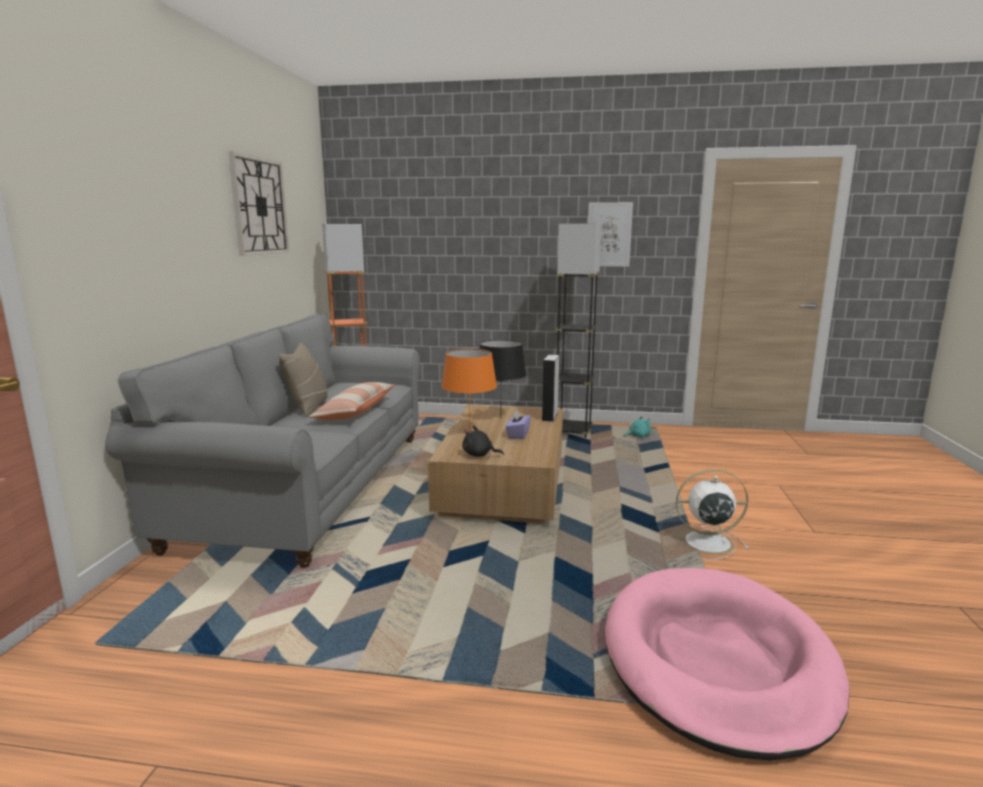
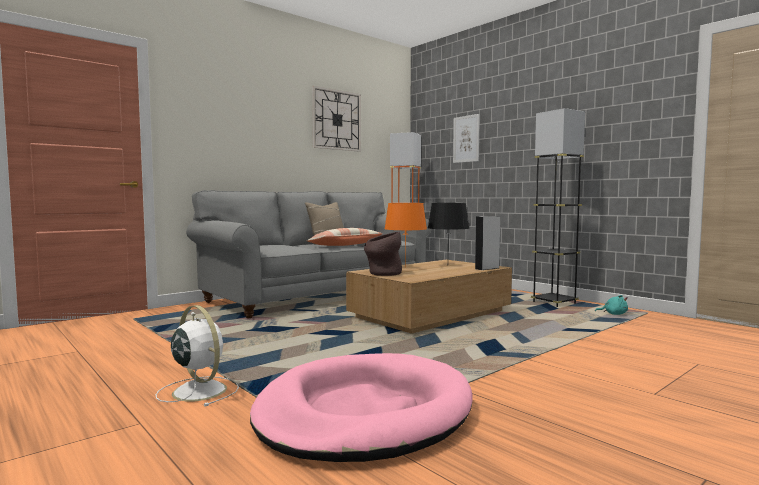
camera: 40 degrees right, 10 degrees down
(479, 455) = (382, 273): black plush toy -> brown vase
(518, 434) = (435, 271): purple tissue box -> none
(609, 234) = (604, 123): picture -> picture (466, 139)
(705, 542) = (515, 370): white fan -> white fan (198, 390)

